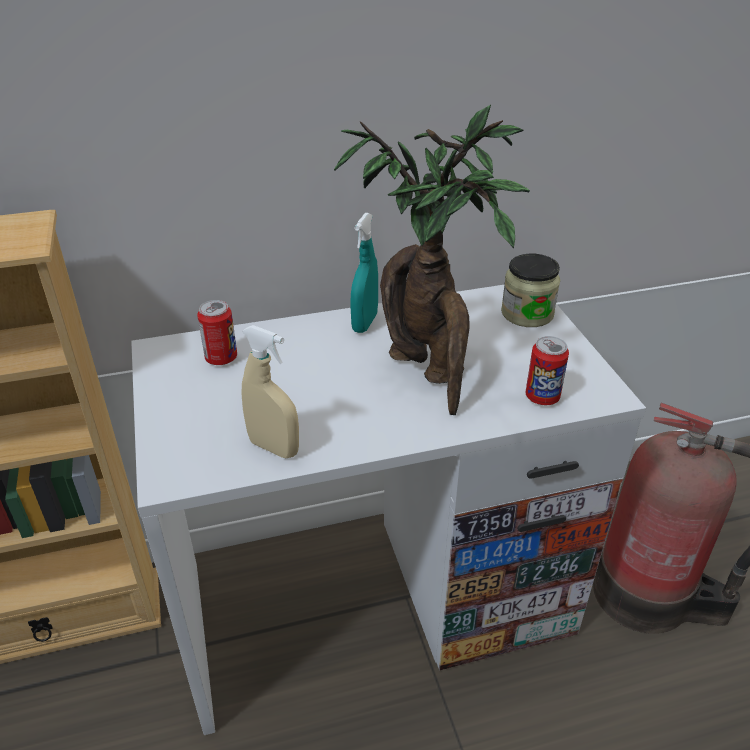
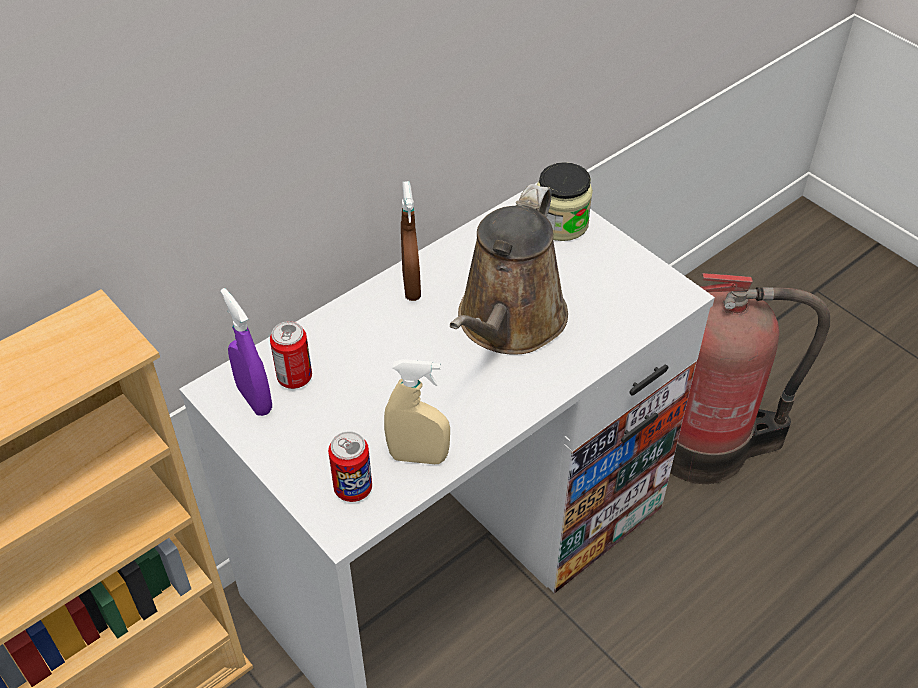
camera: 25 degrees left, 10 degrees up
(178, 364) = (254, 399): none -> purple spray bottle
(365, 323) = (411, 286): turquoise spray bottle -> brown spray bottle
(428, 372) = (508, 323): potted plant -> brown watering can
(542, 397) = (624, 317): can -> can (353, 488)

